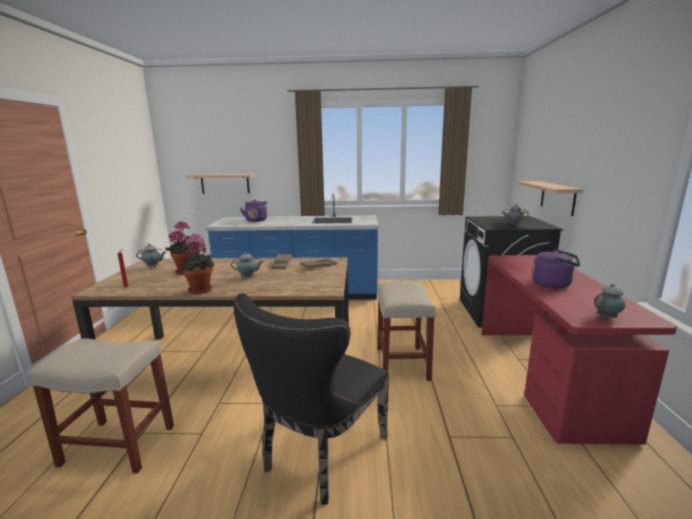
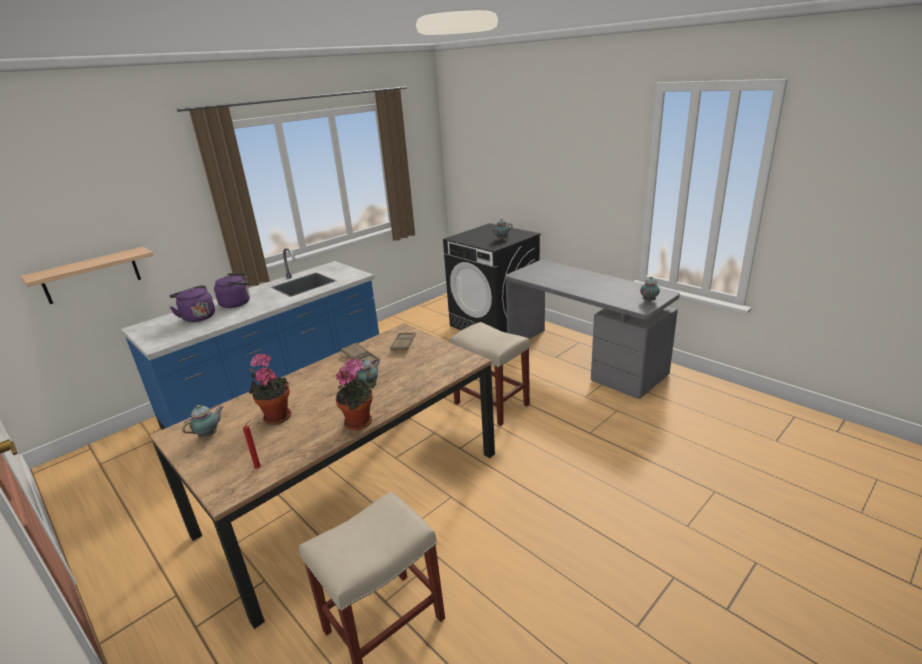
camera: 45 degrees left, 10 degrees up
(319, 456) = (543, 500): black chair -> none
(545, 376) = (583, 360): red desk -> grey desk
(554, 284) = (588, 287): purple kettle -> purple kettle (237, 303)
(557, 197) = (523, 204): shelf -> none

